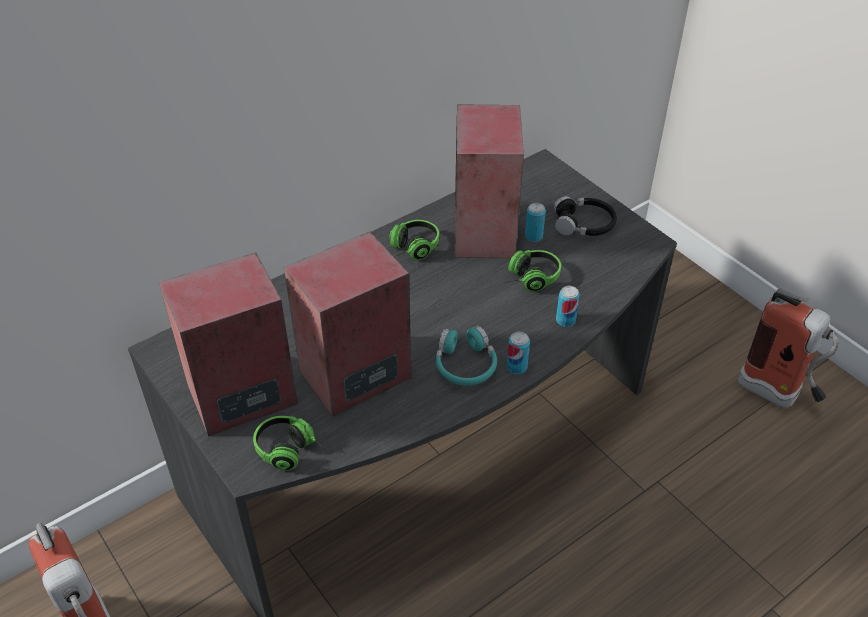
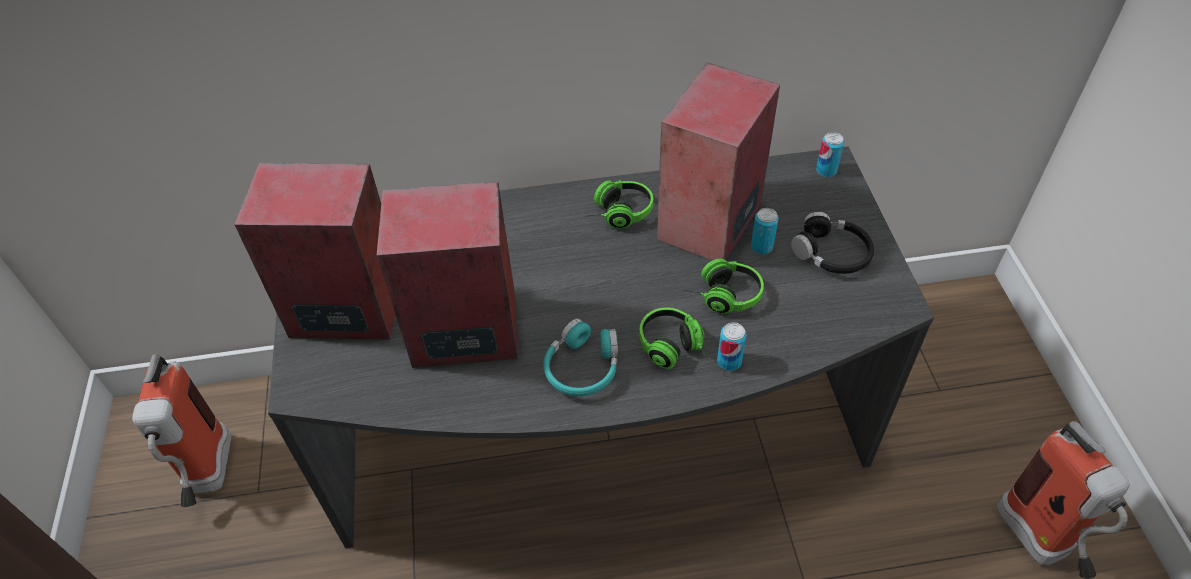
camera: 30 degrees right, 5 degrees up
(291, 452) = (348, 388): headphones -> headphones (674, 350)
(516, 367) = (636, 394): can -> can (826, 170)

